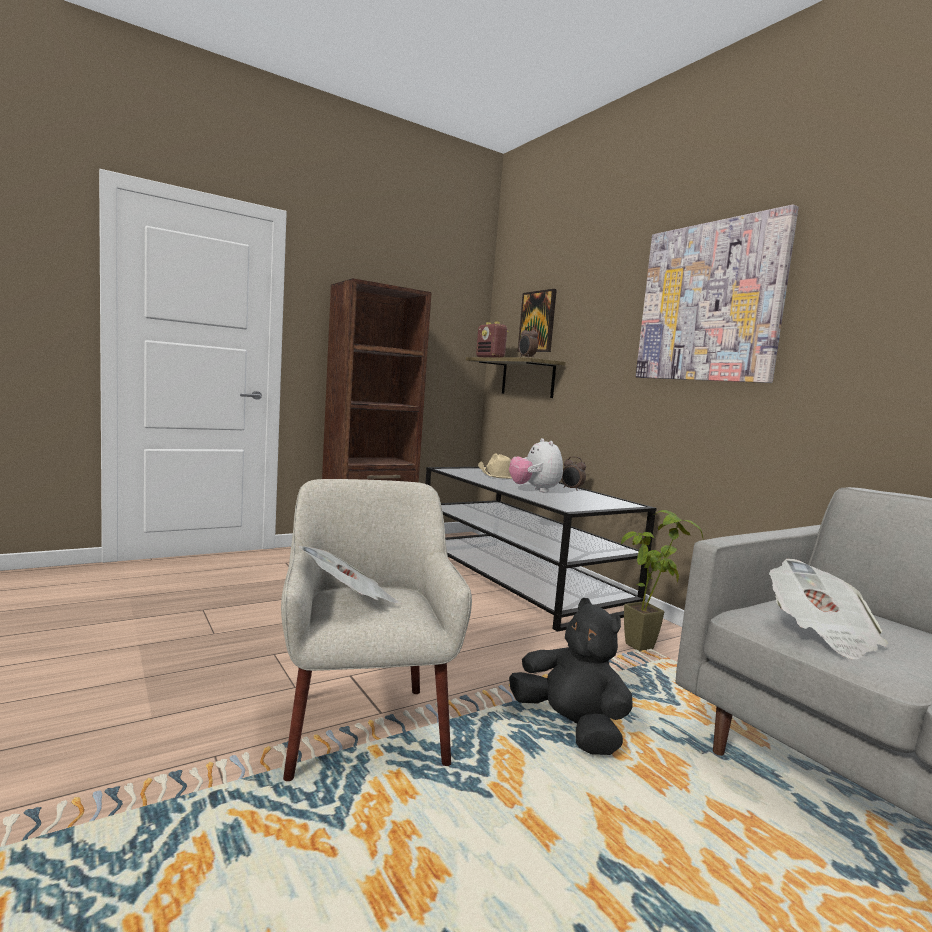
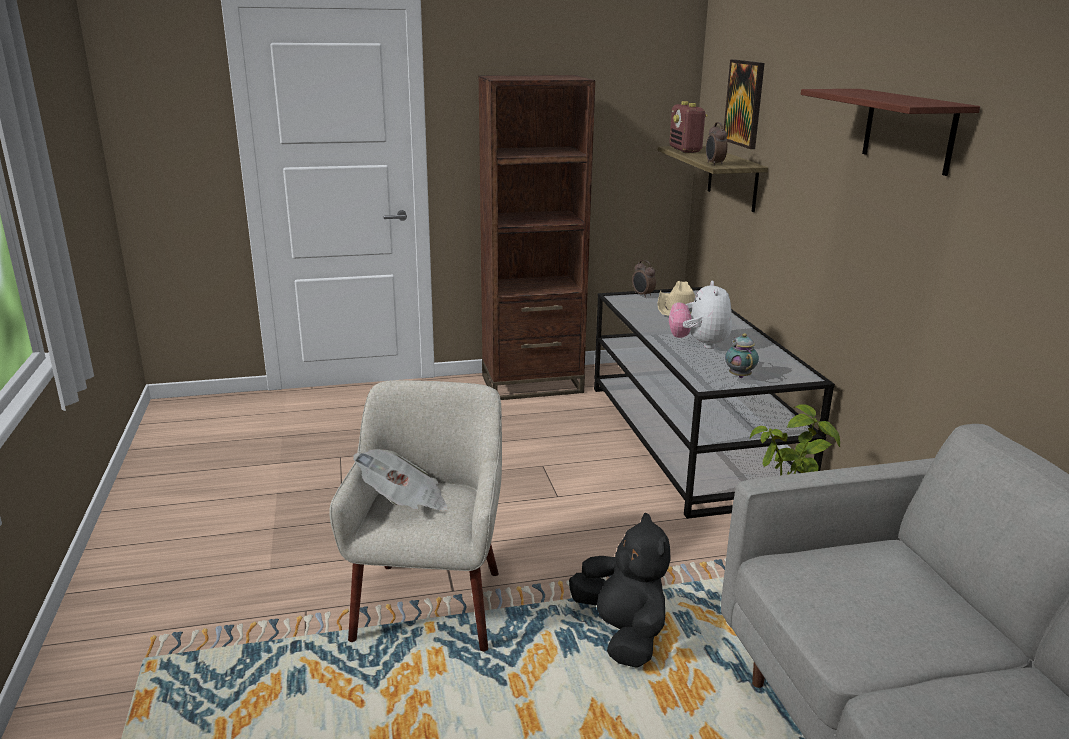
camera: 20 degrees right, 15 degrees up
(571, 489) = (754, 341): alarm clock -> alarm clock (642, 295)
(585, 504) = (739, 375): none -> teapot
(710, 302) = (908, 130): picture -> shelf
(821, 635) = (829, 601): newspaper -> none

